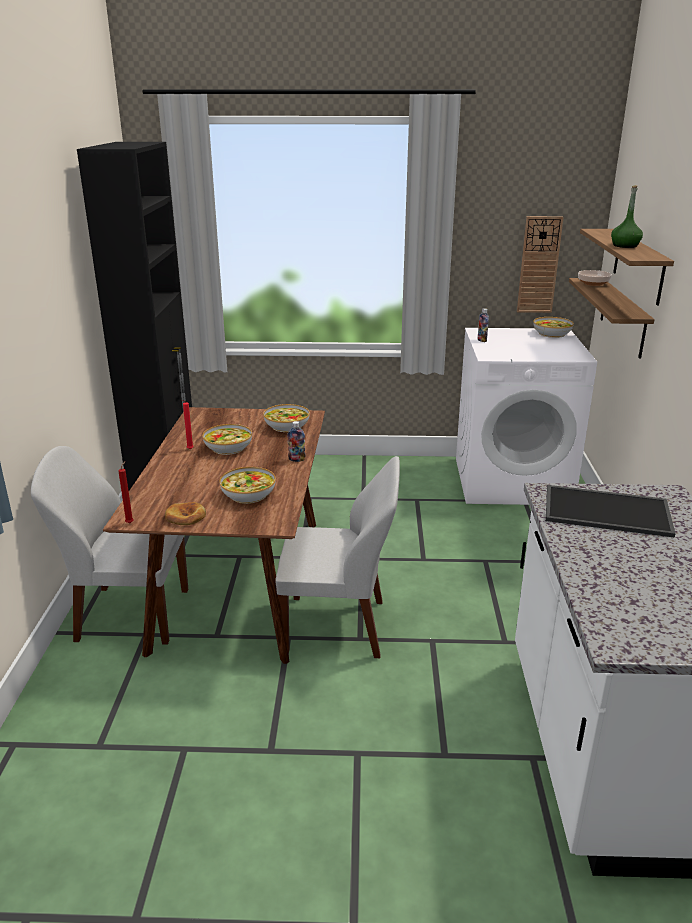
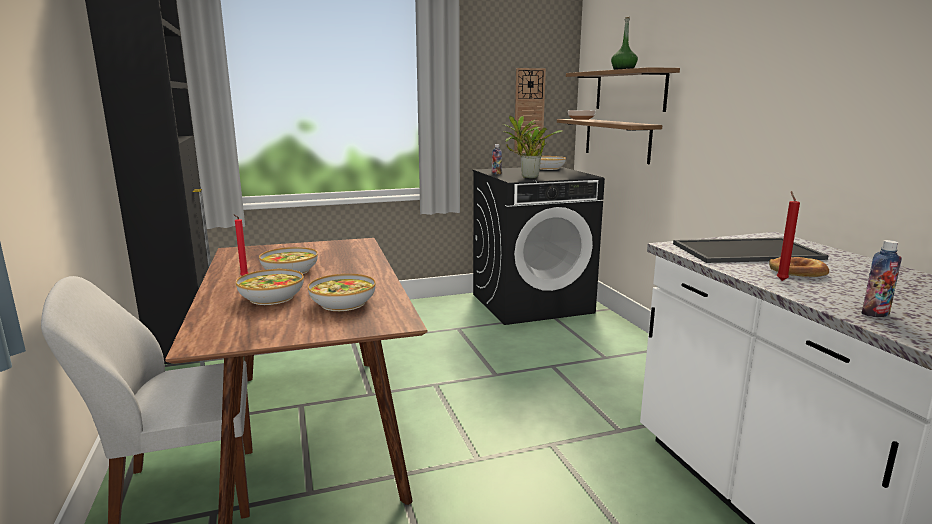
camera: 20 degrees left, 10 degrees down
(130, 522) = (204, 347): red candle -> red candle (781, 280)
(186, 517) = (278, 331): bread -> bread (797, 271)
(287, 426) = (344, 250): bowl -> bowl (272, 297)
(296, 459) = (375, 271): bottle -> bottle (875, 314)
(338, 627) = (448, 452): white chair -> none
(508, 352) = (527, 177): none -> potted plant
(512, 480) = (532, 303): white washing machine -> black washing machine

